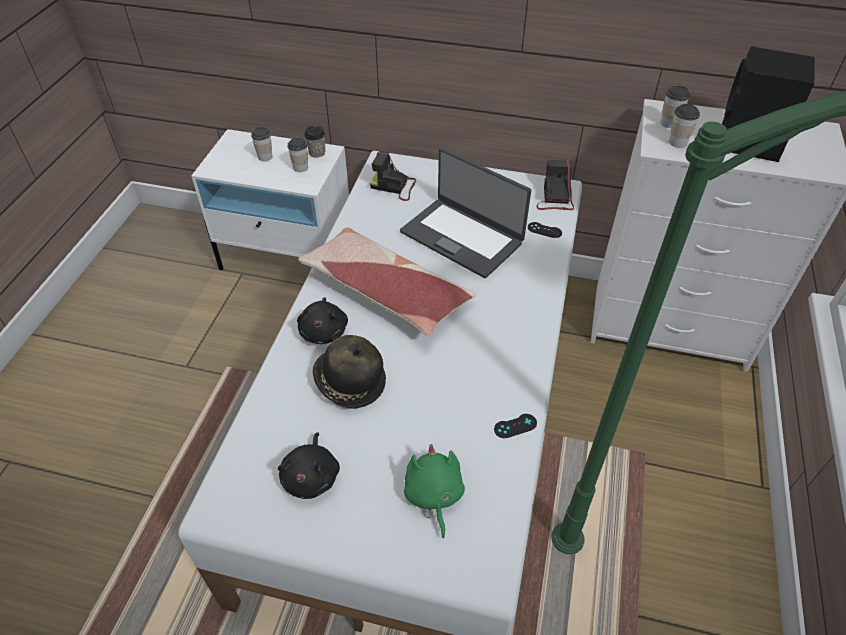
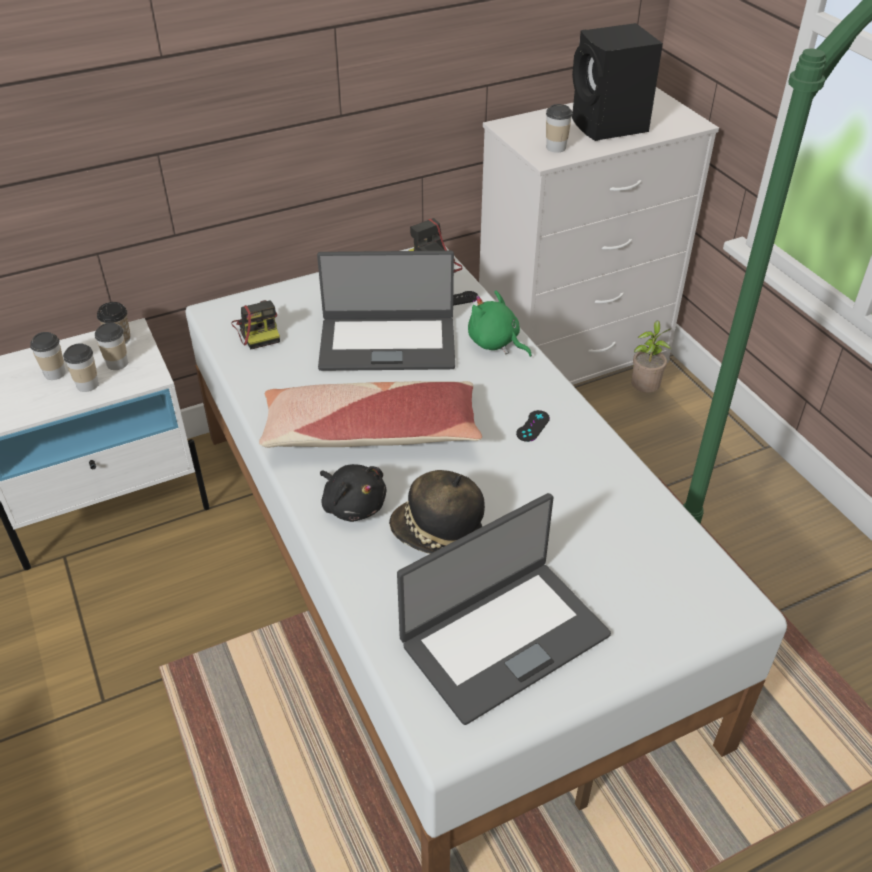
camera: 40 degrees left, 5 degrees down
(312, 476) = (503, 638): black plush toy -> laptop
(394, 186) = (258, 330): camera -> camera turned 90 degrees counterclockwise
(433, 496) = (626, 576): green plush toy -> green plush toy (495, 343)
(515, 426) = (624, 476): black game controller -> black game controller (533, 426)
(669, 123) = (529, 135): cup -> cup (87, 385)
(702, 382) = (644, 391): none -> potted plant

